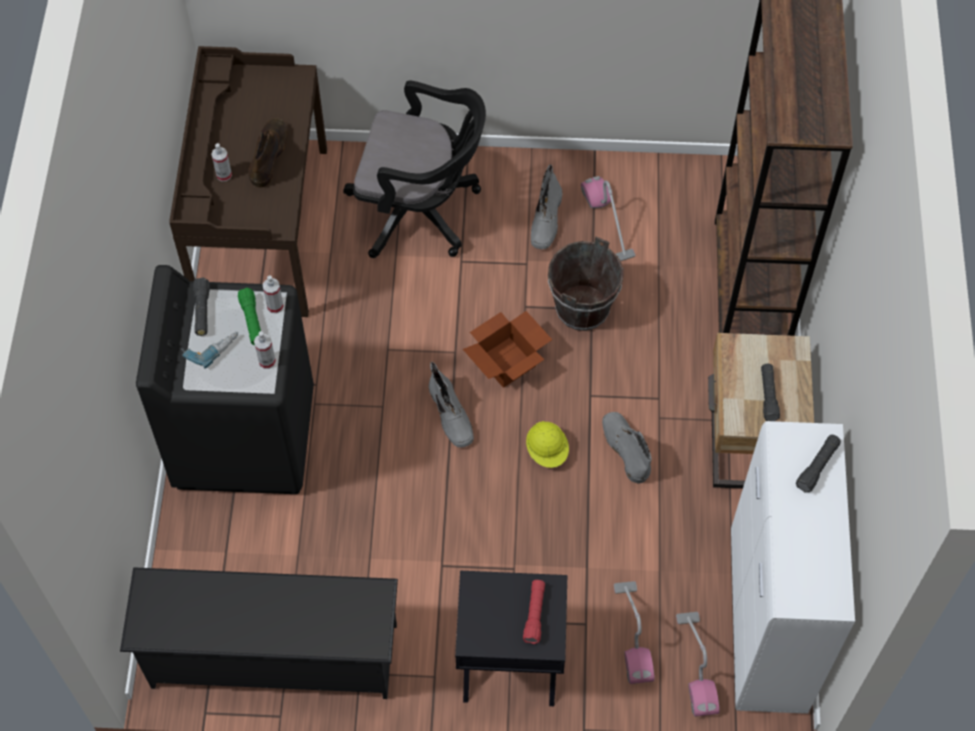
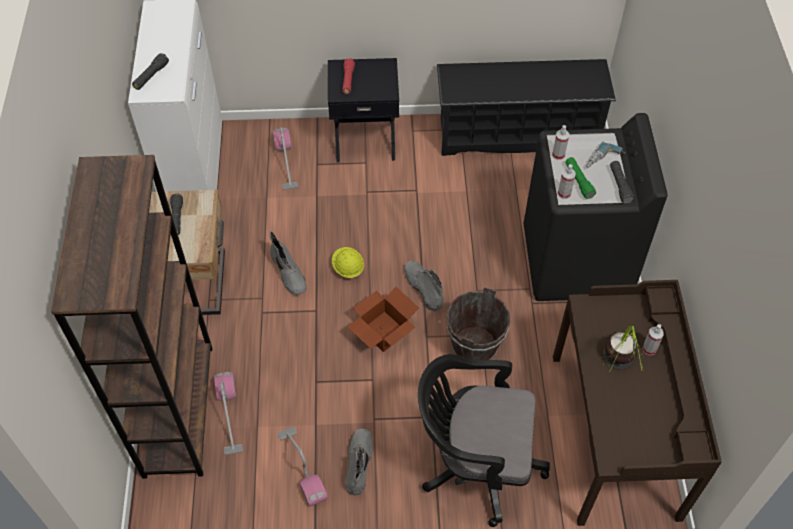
camera: 175 degrees right, 5 degrees down
(269, 155) = (615, 372): brown boot -> potted plant
(582, 309) = (323, 381): brown bucket -> brown bucket (474, 346)
(696, 665) = (245, 147): vacuum cleaner -> vacuum cleaner (229, 414)

